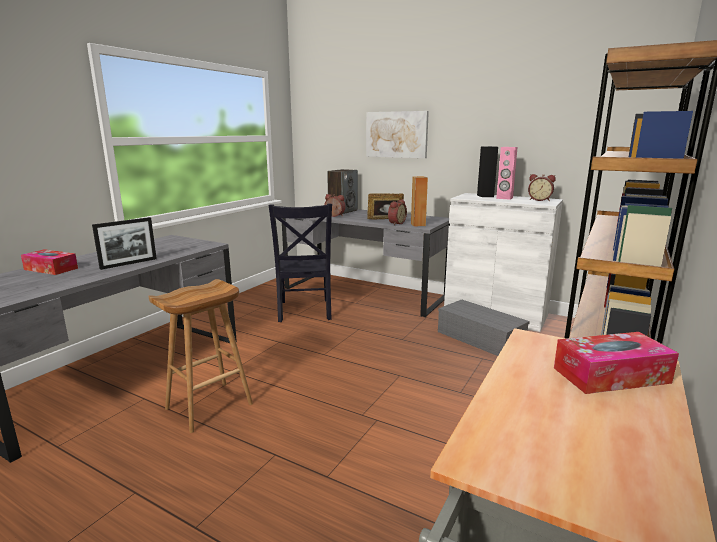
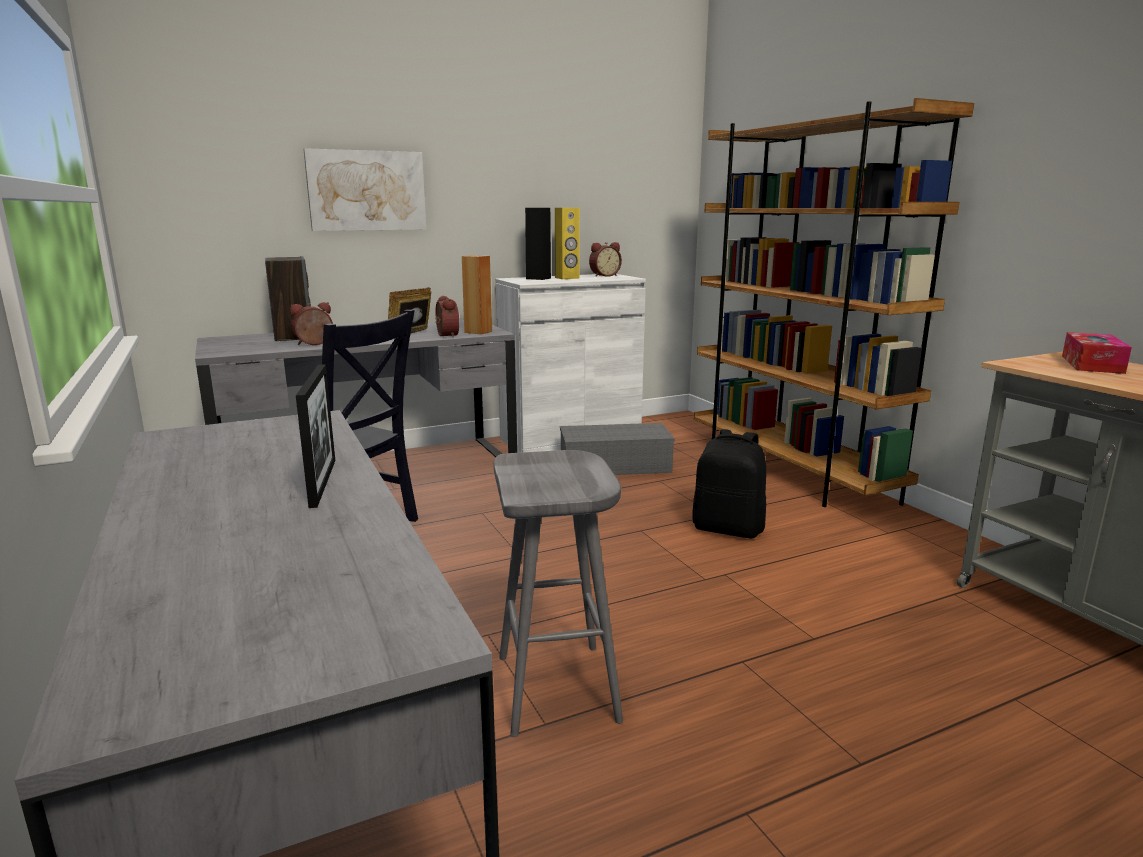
camera: 55 degrees left, 0 degrees up
(51, 269) = (186, 555): tissue box -> none
(208, 407) = (559, 689): brown stool -> grey stool
(445, 403) = (728, 529): none -> black backpack
(504, 198) = (567, 278): pink speaker -> yellow speaker

